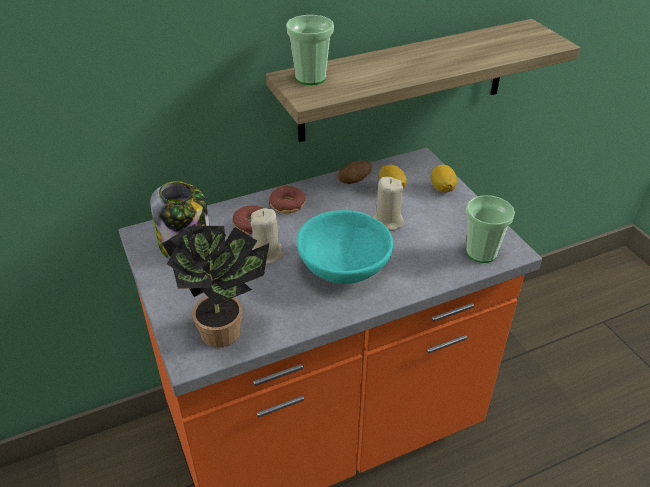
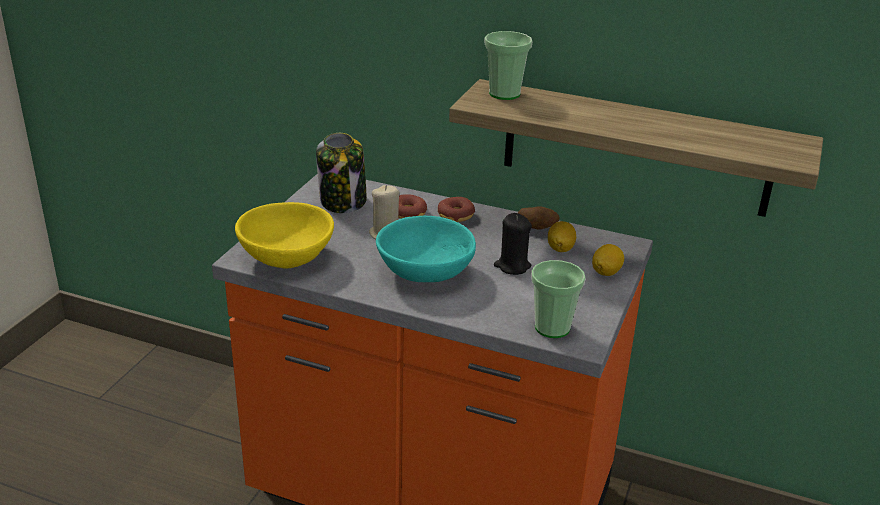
camera: 45 degrees right, 10 degrees down
(227, 330) = (287, 258): potted plant -> yellow bowl
(387, 222) = (512, 266): beige candle -> black candle

